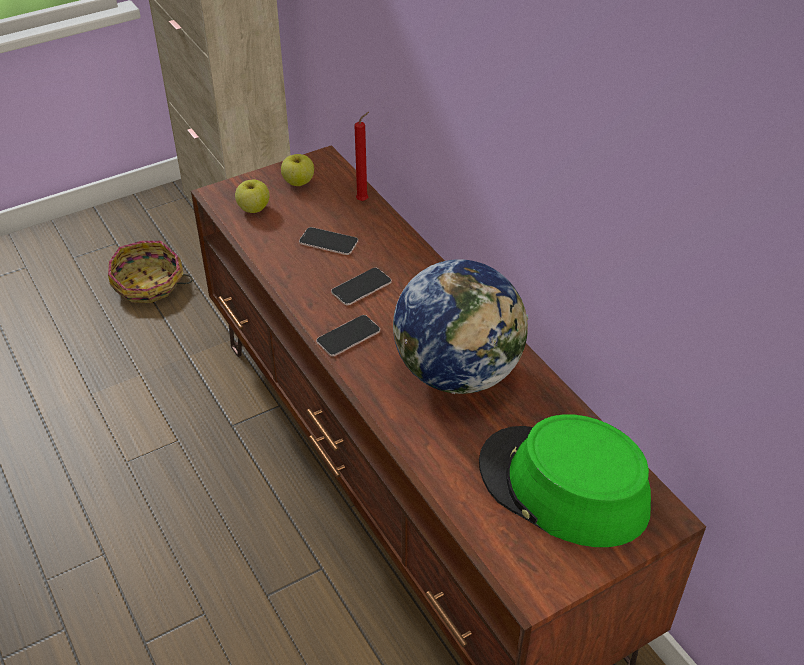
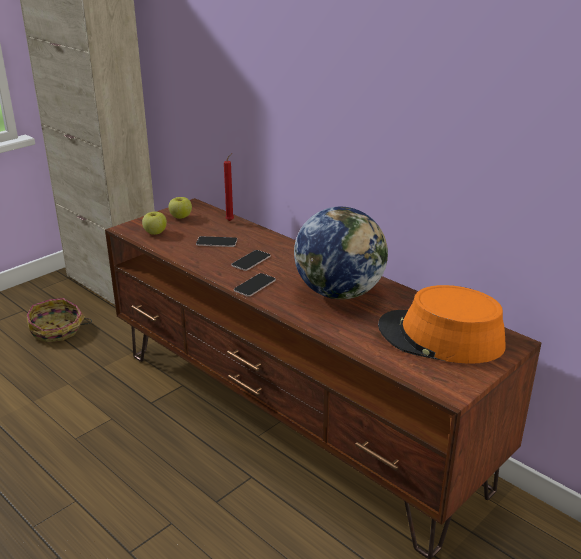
camera: 15 degrees left, 15 degrees down
(562, 487) = (440, 338): green hat -> orange hat

